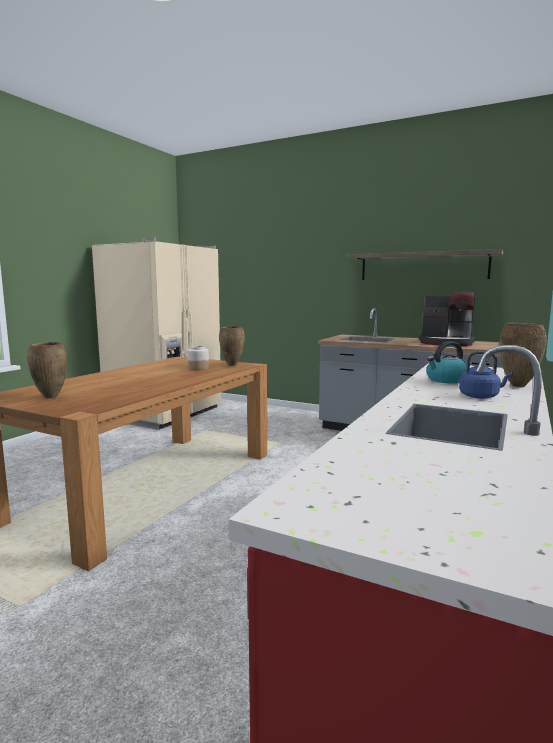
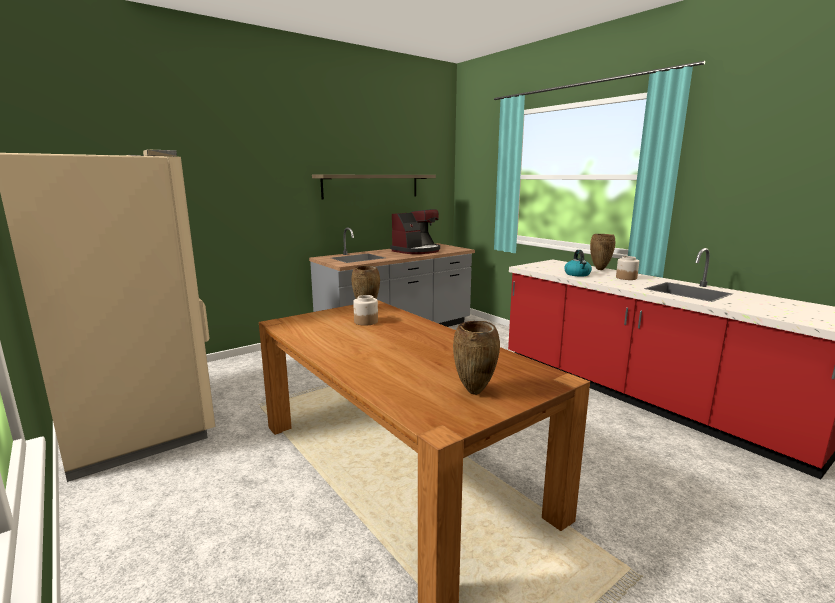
camera: 65 degrees left, 5 degrees up
(481, 396) = (626, 278): blue kettle -> jar

